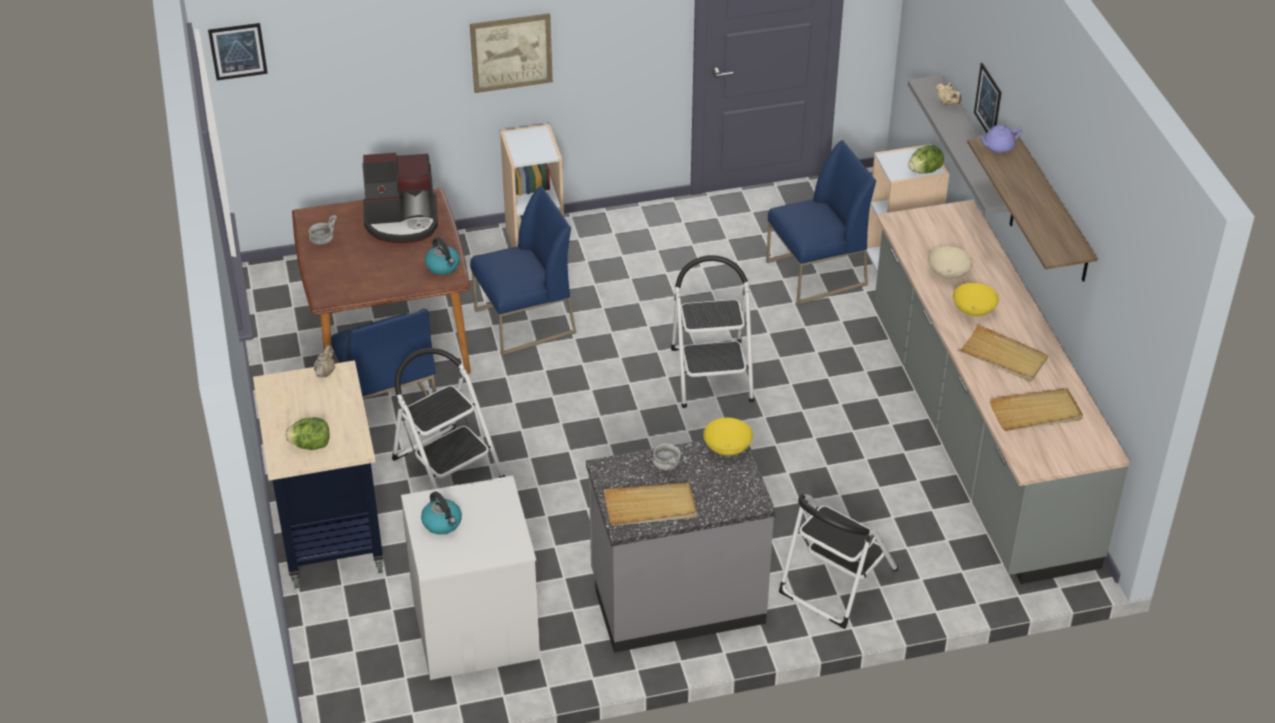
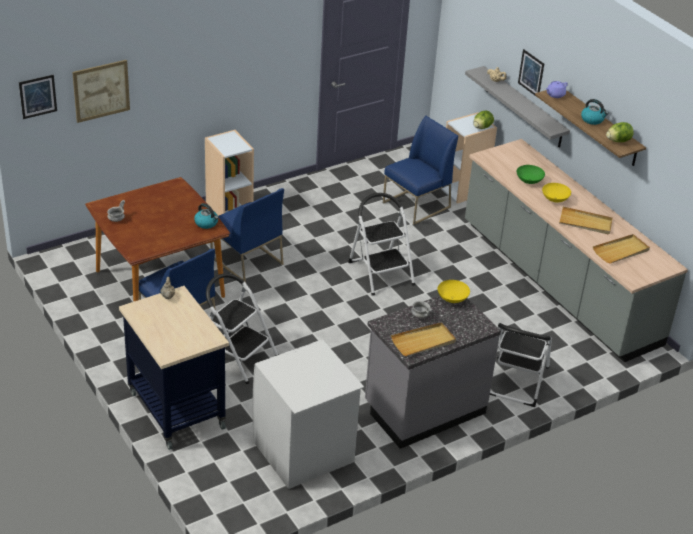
camera: 20 degrees left, 5 degrees down
(311, 445) = (181, 342): lettuce -> lettuce (618, 141)
(402, 221) = (165, 200): coffee machine -> none
(442, 523) = (291, 375): kettle -> kettle (592, 120)
(511, 52) = (212, 82): picture -> picture (101, 90)
(524, 322) = (246, 261): blue chair -> blue chair turned 90 degrees clockwise
(949, 273) = (529, 181): beige bowl -> green bowl

